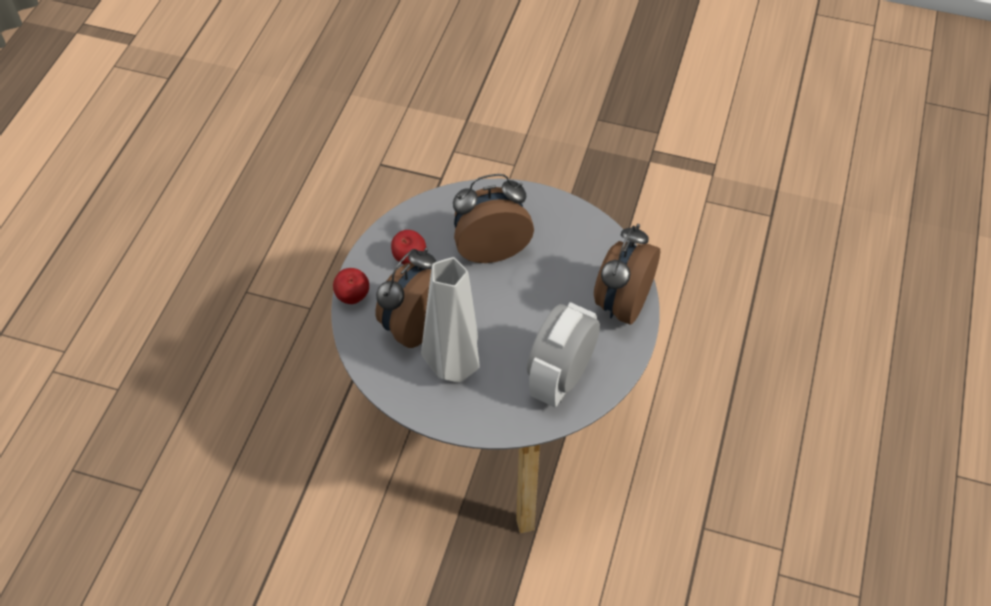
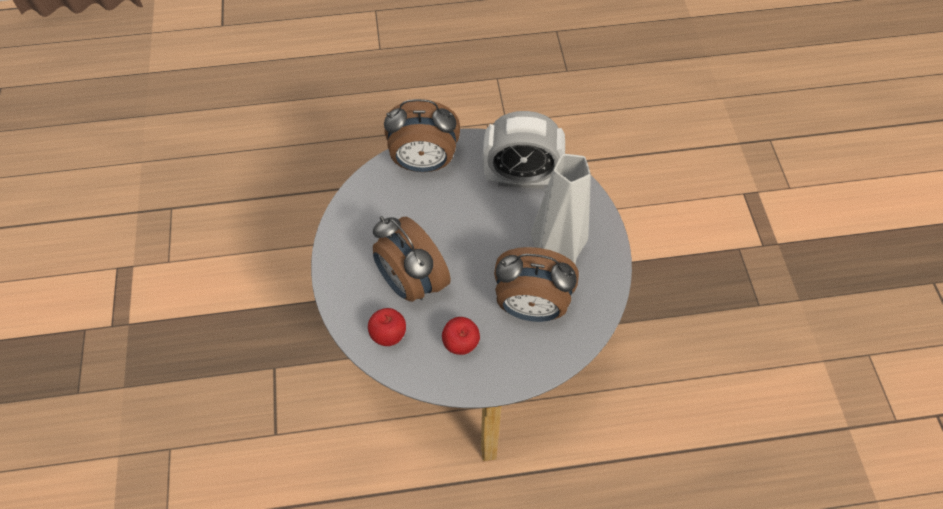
camera: 115 degrees left, 5 degrees up
(353, 298) = (531, 373): apple -> apple (389, 335)

